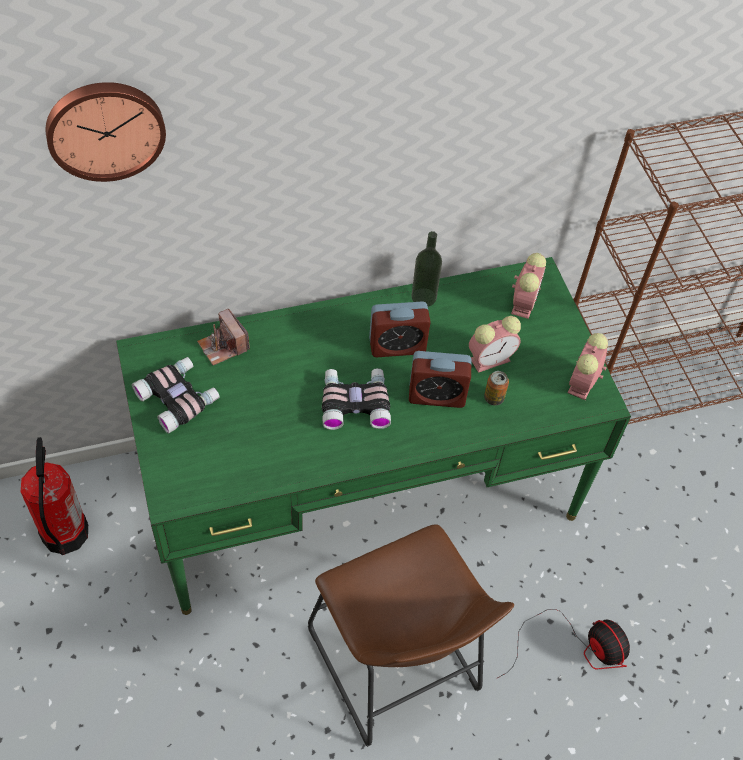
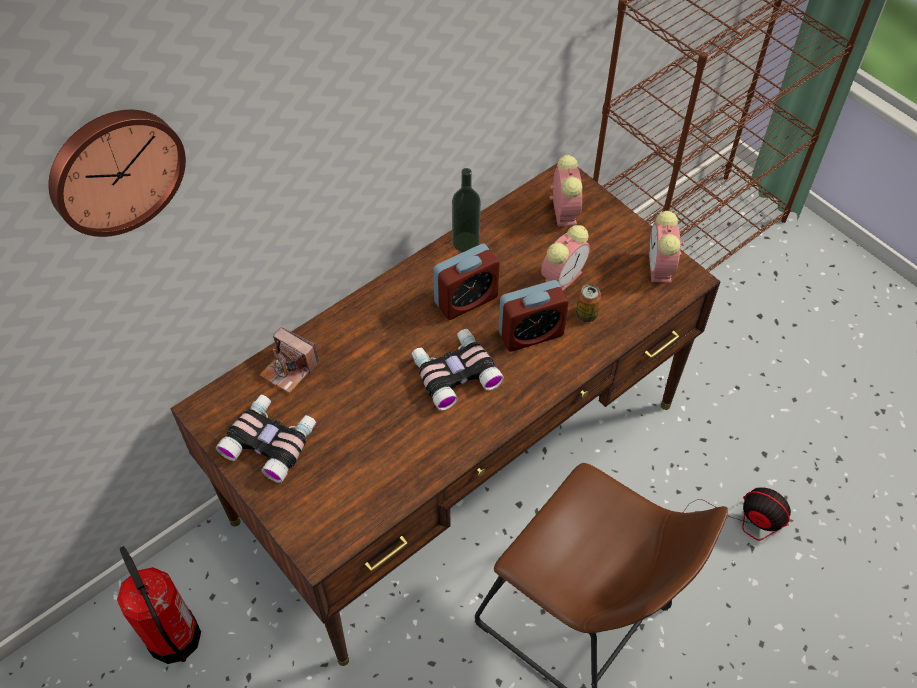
camera: 20 degrees left, 0 degrees up
(362, 489) = (457, 461): green desk -> brown desk

